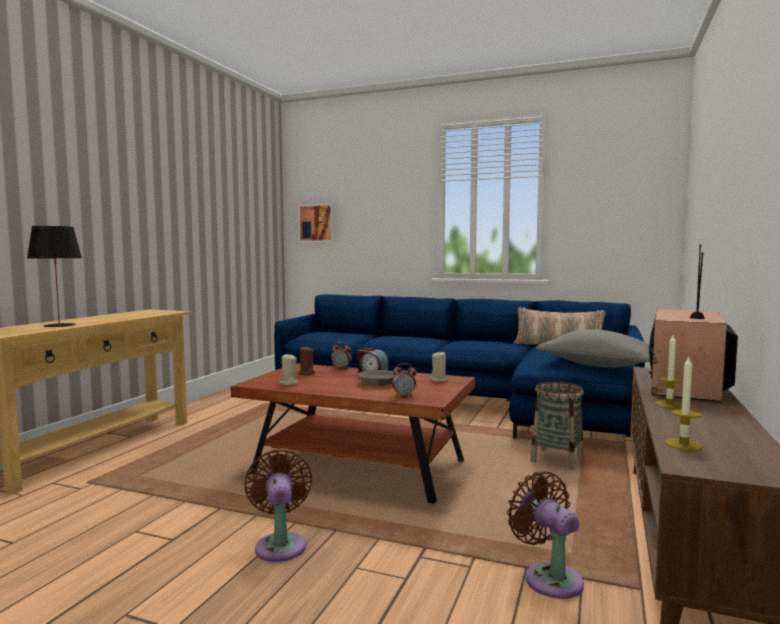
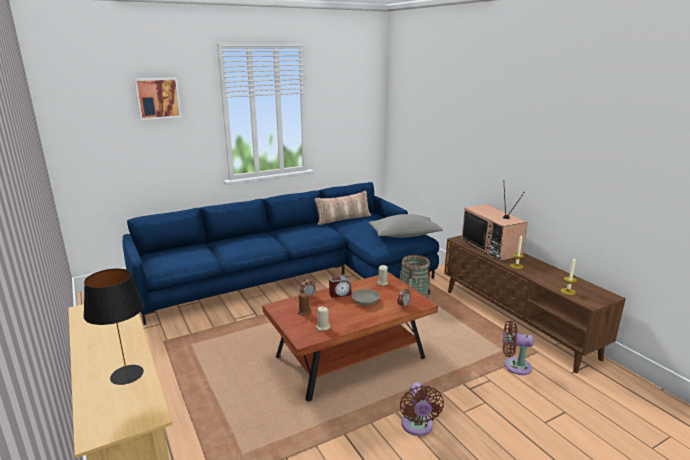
camera: 50 degrees left, 15 degrees up
(280, 544) = (417, 427): brown fan -> brown fan turned 120 degrees counterclockwise
(317, 223) = (91, 141): picture -> picture (158, 98)

